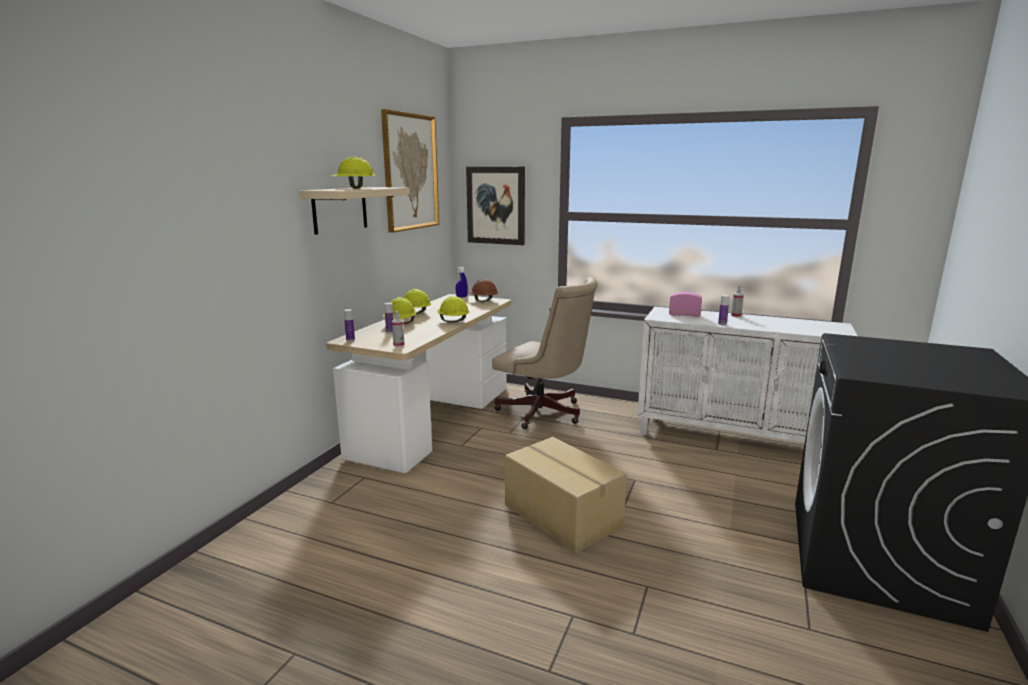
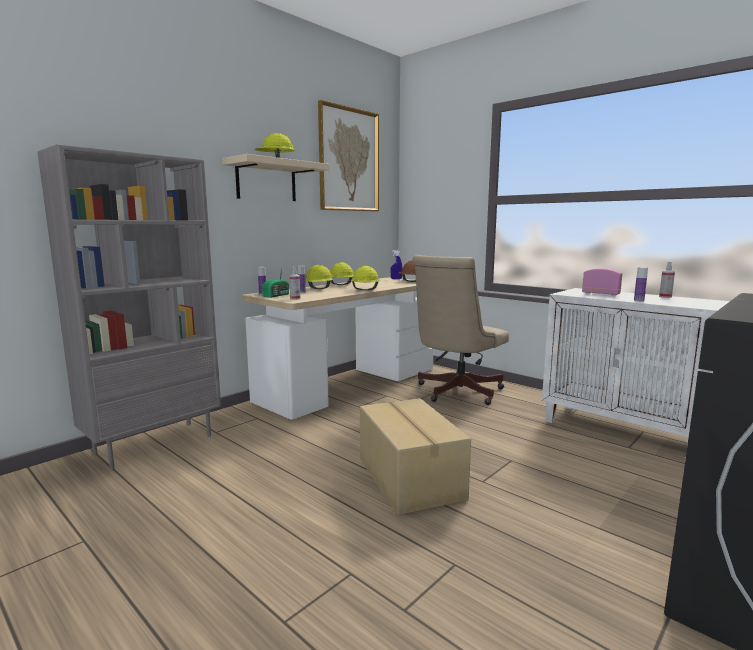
camera: 20 degrees right, 5 degrees down
(271, 529) = (154, 443): none -> grey bookcase
(370, 340) = (277, 295): none -> radio
(496, 205) = (433, 195): picture -> none
(544, 414) = (455, 392): beige office chair -> beige office chair turned 75 degrees clockwise

